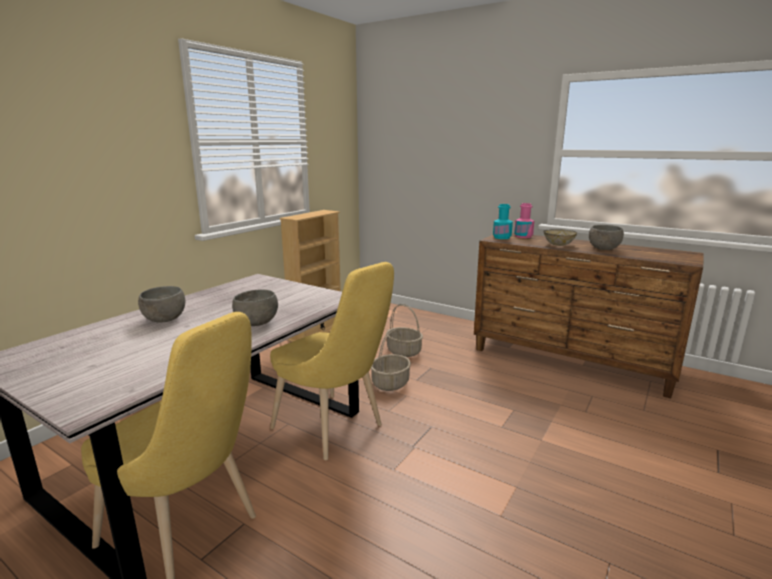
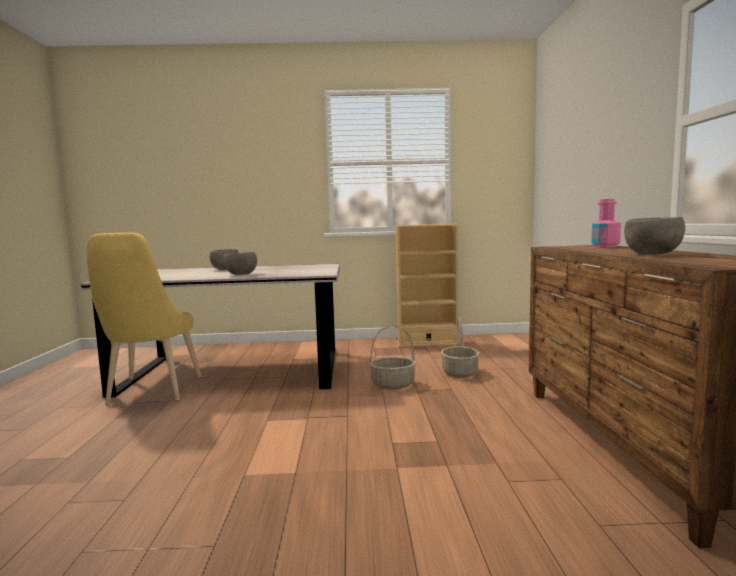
camera: 55 degrees right, 10 degrees down
(333, 429) = (295, 389): yellow chair -> none
(501, 237) = (570, 246): turquoise bottle -> none
(558, 244) = (606, 250): bowl -> none

